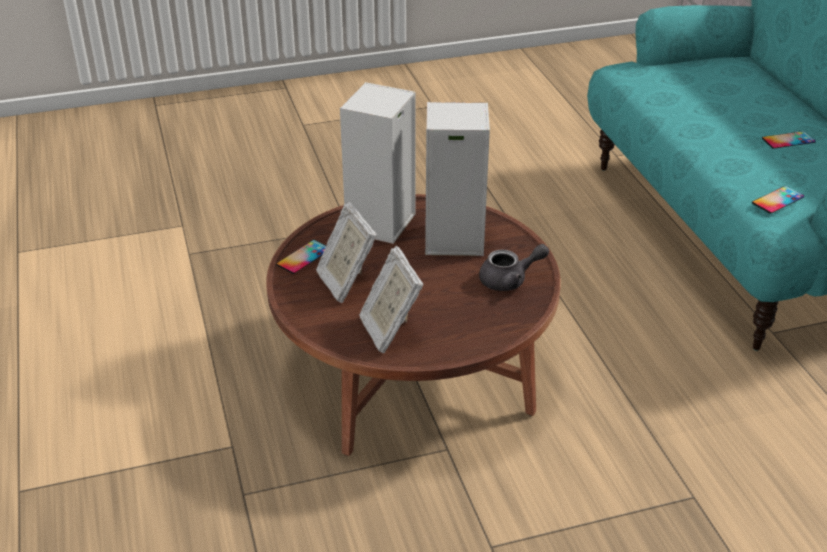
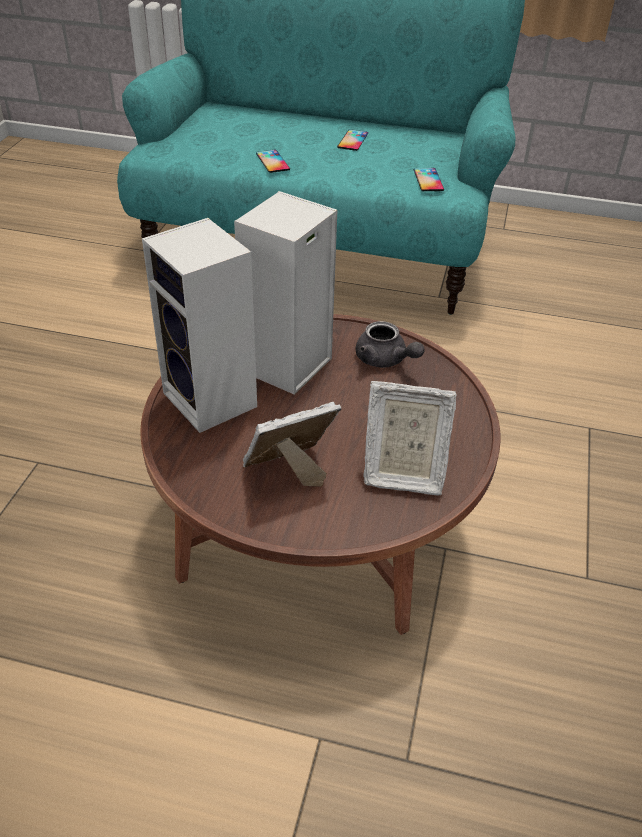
camera: 60 degrees left, 5 degrees up
(303, 257) = (214, 486): phone -> phone (272, 161)
(346, 282) = (289, 471): picture frame -> picture frame turned 150 degrees clockwise
(510, 280) = (385, 360): grey teapot -> grey teapot turned 120 degrees clockwise

